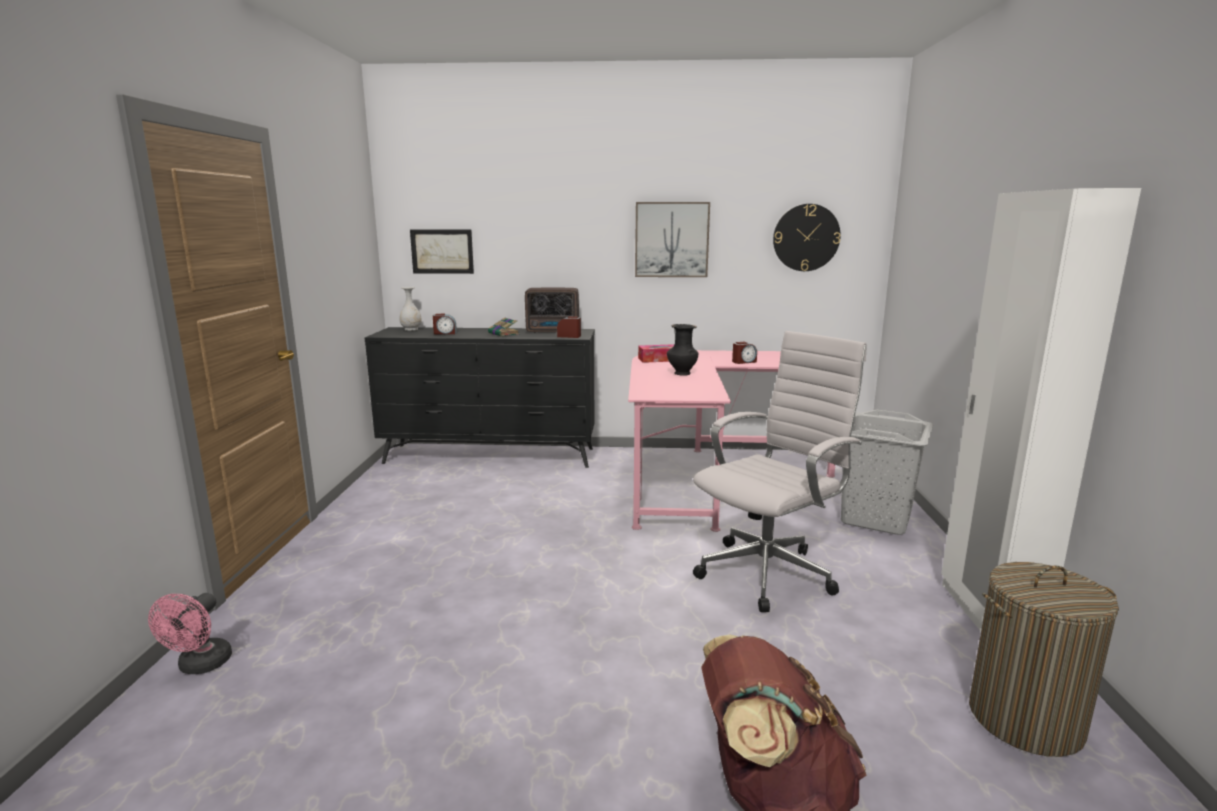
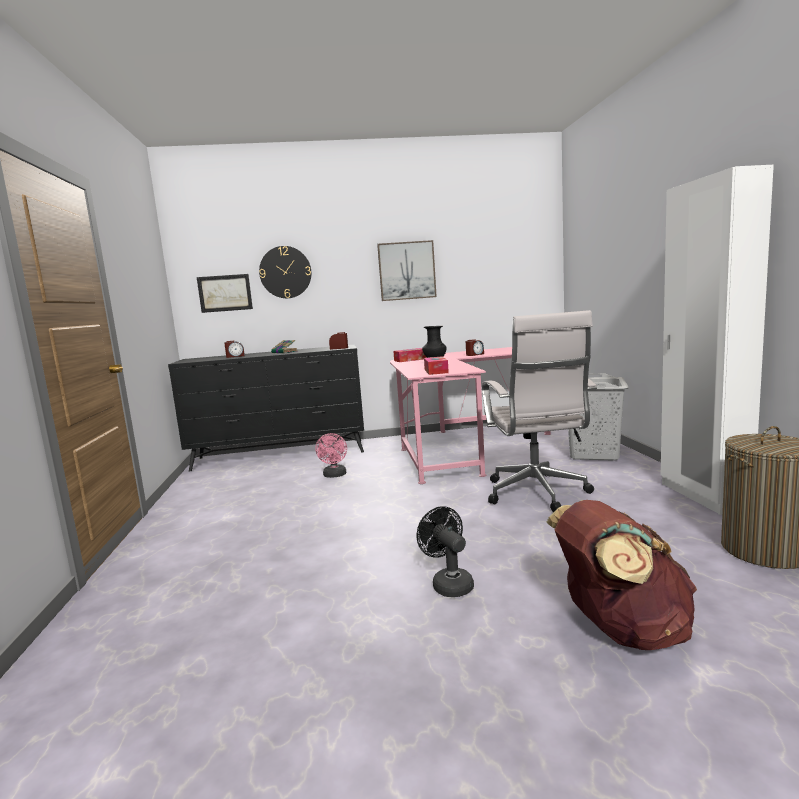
camera: 10 degrees left, 5 degrees down
(200, 666) = (82, 633): pink fan -> pink fan (334, 475)
(411, 329) = (204, 357): white vase -> none
(554, 331) = (324, 348): radio -> none
(601, 685) = (449, 583): none -> black fan
(670, 391) = (436, 371): none -> tissue box
(769, 572) = (537, 494): white office chair -> white office chair turned 135 degrees clockwise
(806, 237) = (504, 262): wall clock -> wall clock (285, 272)

